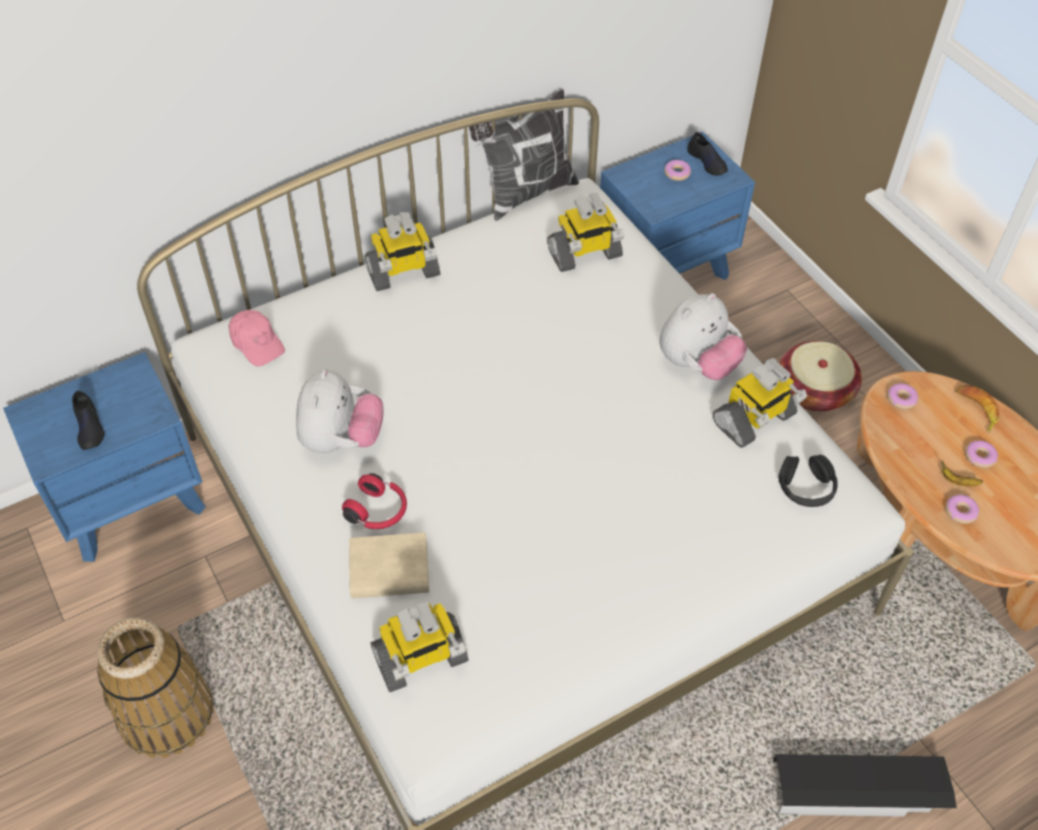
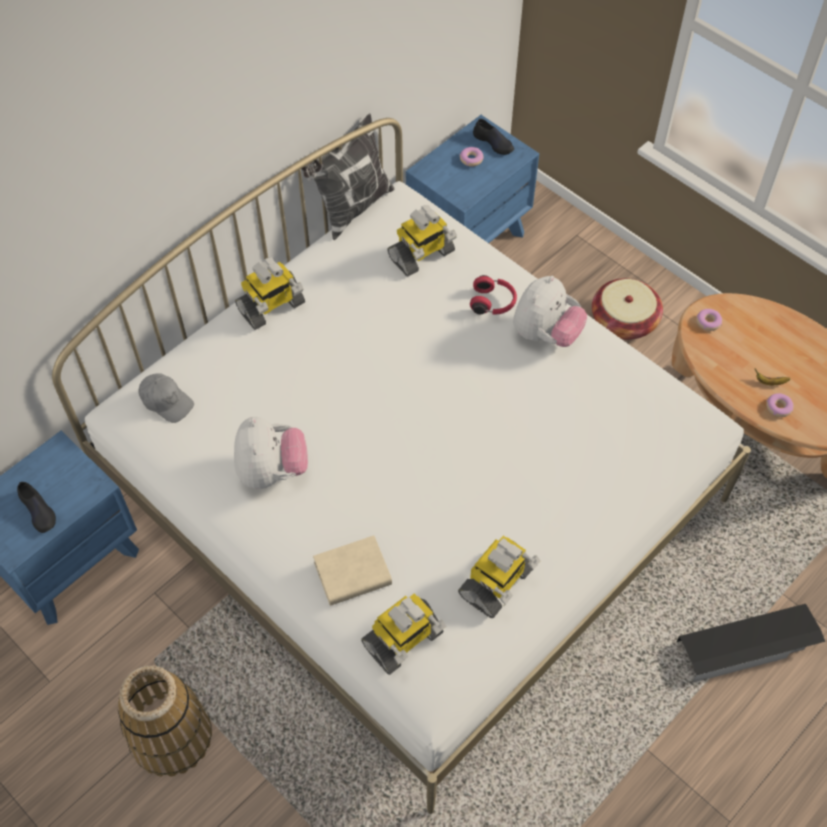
camera: 15 degrees left, 5 degrees up
(257, 343) = (166, 401): pink cap -> grey cap
(378, 511) = (325, 526): red headphones -> red headphones (493, 302)
(754, 420) = (605, 372): toy robot -> toy robot (496, 584)
(806, 488) = (662, 421): black headphones -> none
(976, 410) = (768, 318): banana -> none
(980, 457) = (781, 357): donut -> none

